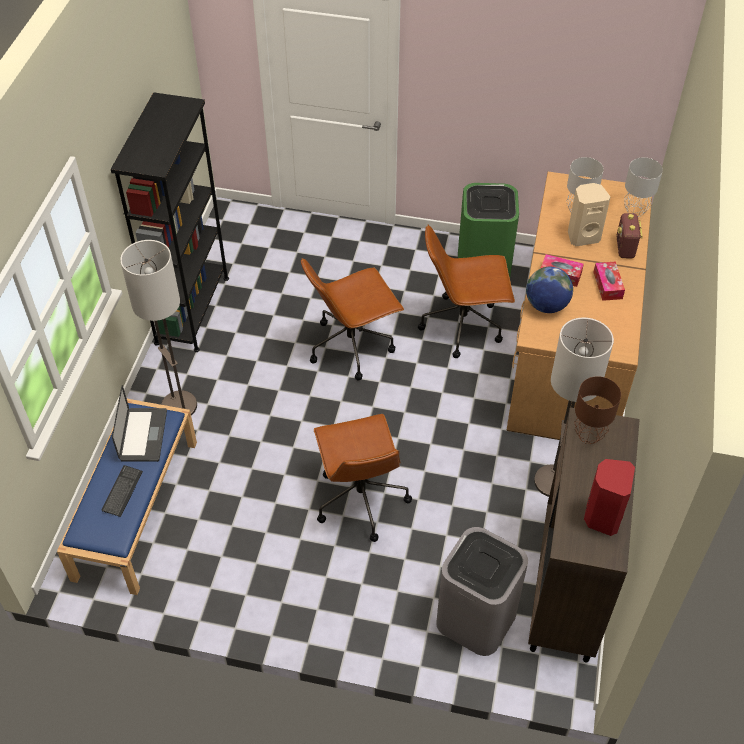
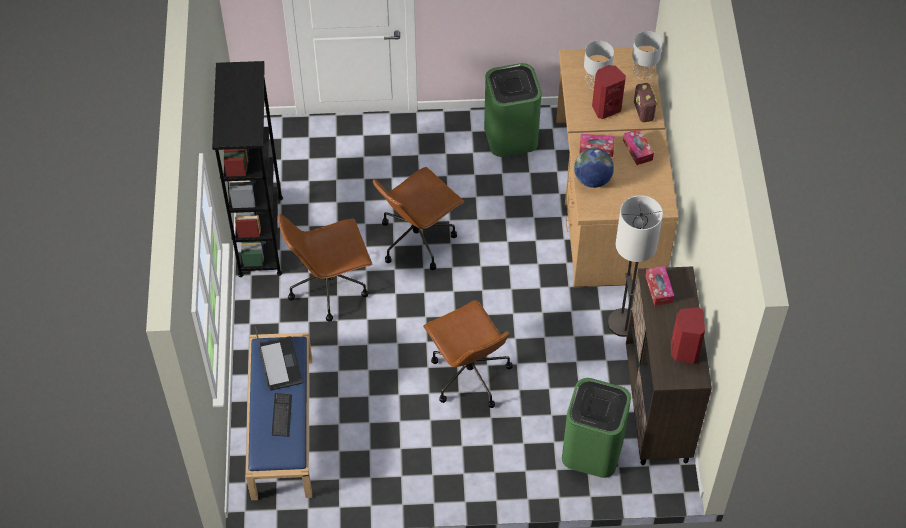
camera: 15 degrees left, 5 degrees up
(179, 406) = (283, 329): floor lamp -> none
(463, 325) = (509, 198): brown office chair -> brown office chair (329, 286)
(475, 619) = (591, 450): grey trash can -> green trash can
(582, 236) = (605, 108): beige speaker -> red speaker
(589, 436) = (659, 289): brown table lamp -> tissue box

